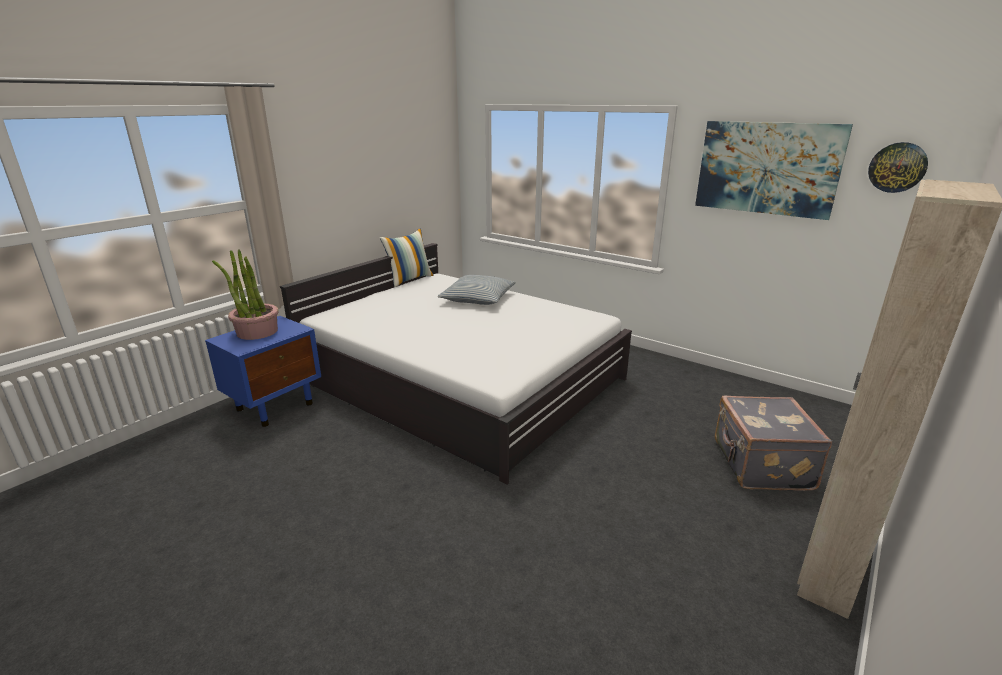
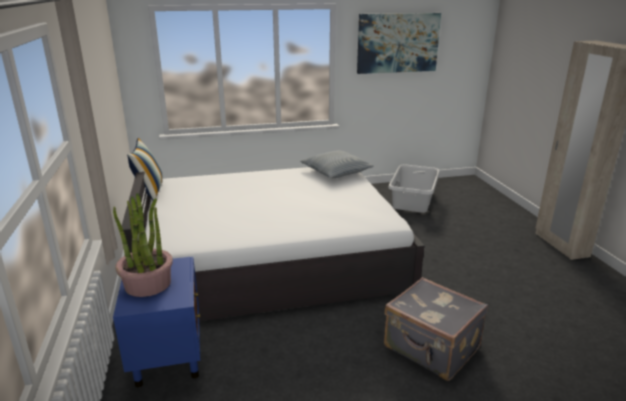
camera: 50 degrees left, 0 degrees up
(478, 298) = (246, 184): pillow -> pillow (336, 171)
(715, 403) = (413, 200): none -> grey laundry basket
(760, 465) = (478, 219): grey suitcase -> grey suitcase (431, 349)
(897, 167) = (462, 36): wall clock -> none

